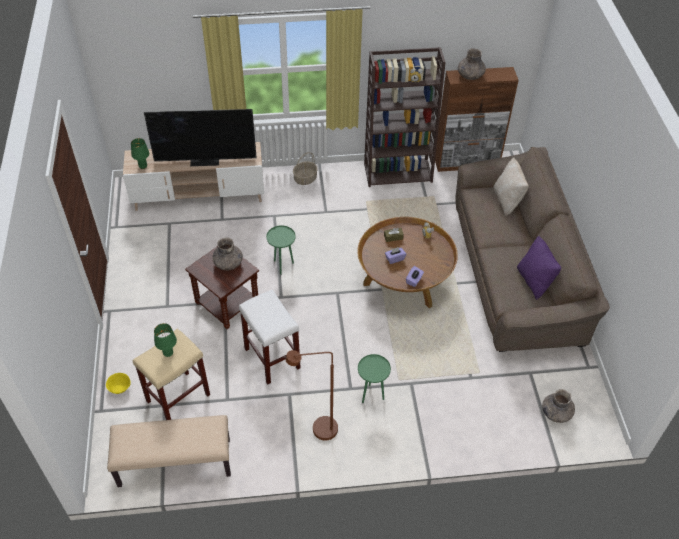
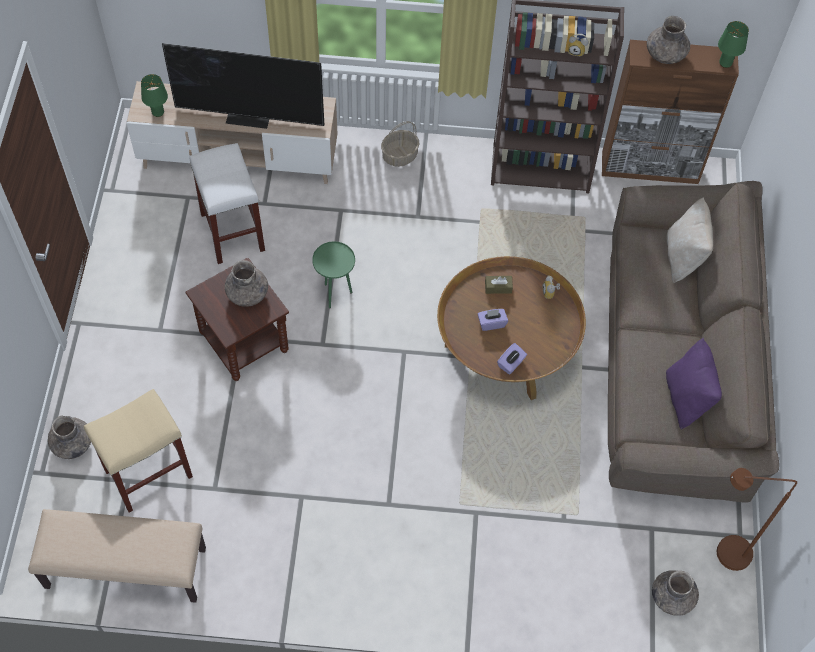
camera: 10 degrees right, 10 degrees up
(119, 388) = (72, 444): yellow bowl -> grey vase
(168, 353) = (132, 425): green table lamp -> green table lamp (725, 63)
(271, 358) = (288, 437): white stool -> white stool (231, 231)
(318, 431) = (328, 559): brown floor lamp -> brown floor lamp (723, 554)
(371, 395) = (416, 520): green side table -> none

